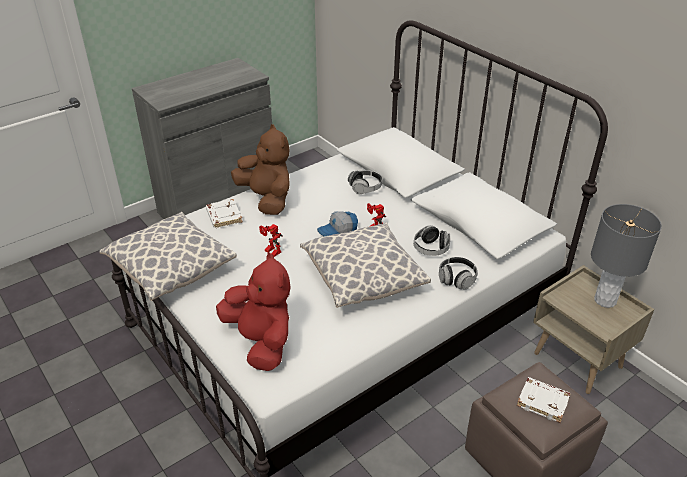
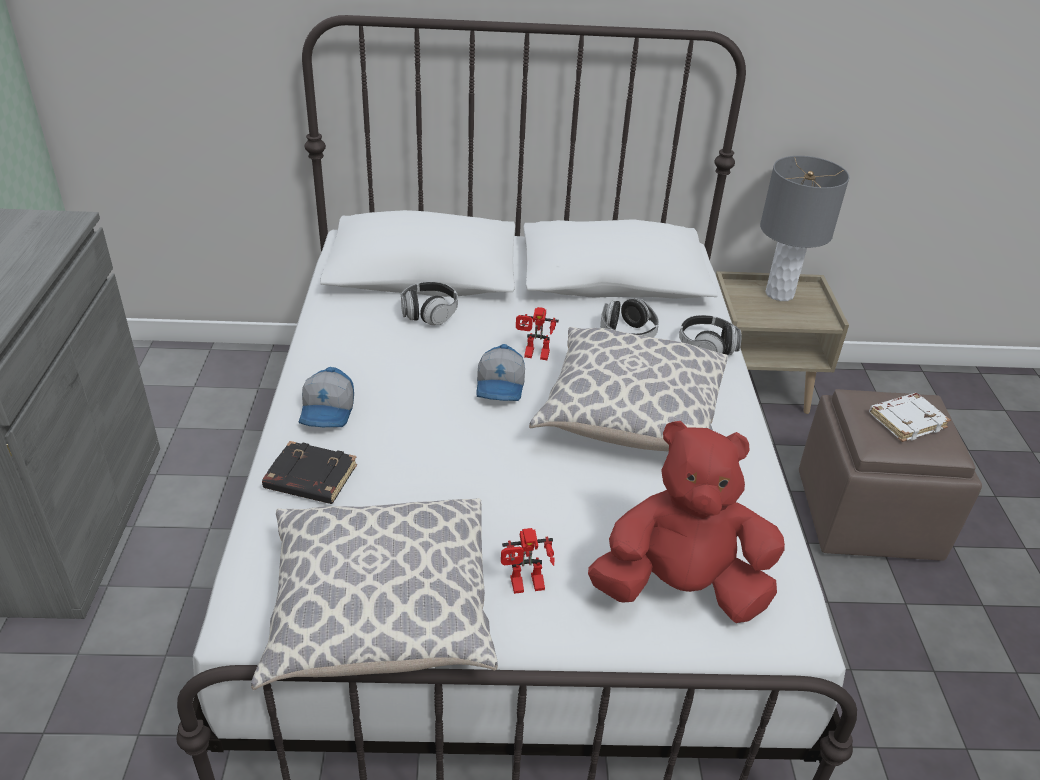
camera: 55 degrees left, 0 degrees up
(223, 216) = (309, 479): white book -> black book
(267, 199) = (329, 411): brown plush toy -> cap
(270, 252) = (470, 473): toy robot -> toy robot (525, 587)

